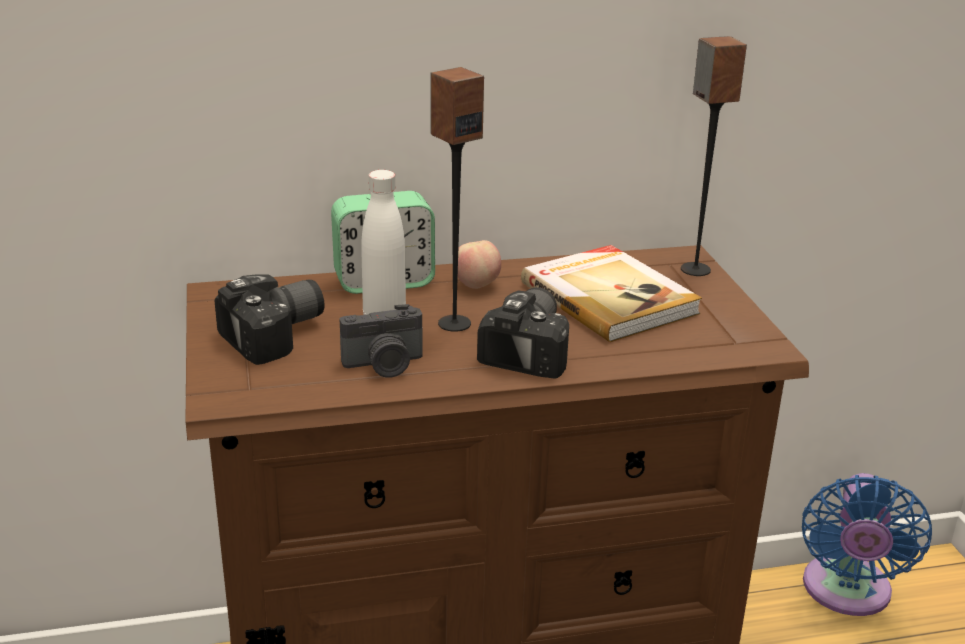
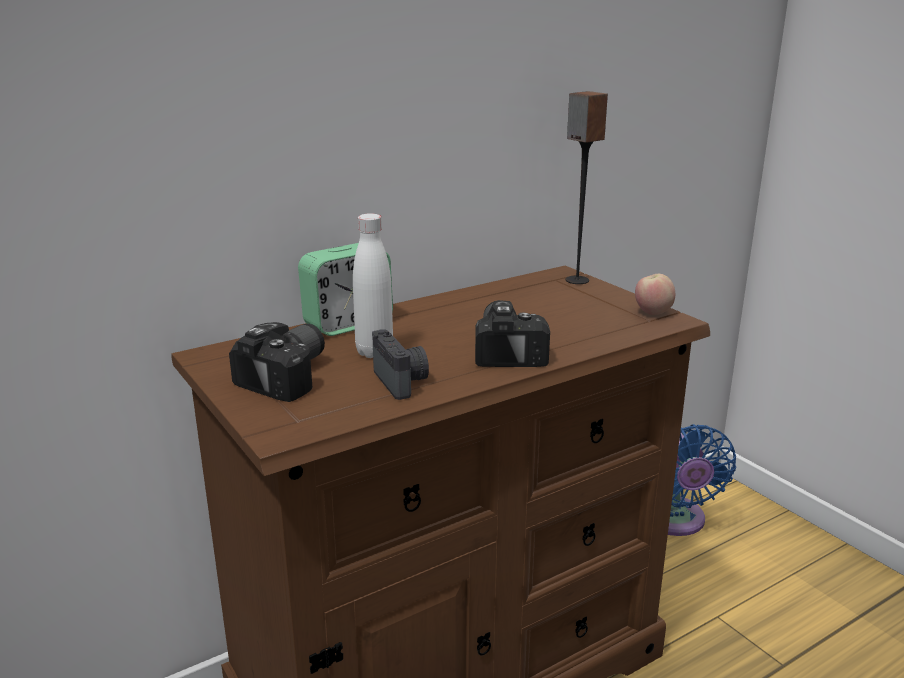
camera: 20 degrees left, 5 degrees down
(384, 365) = (402, 382): camera -> camera turned 75 degrees counterclockwise
(454, 323) = (431, 343): speaker -> none
(477, 285) = (426, 315): apple -> apple (653, 313)
(609, 297) = (534, 307): book -> none

